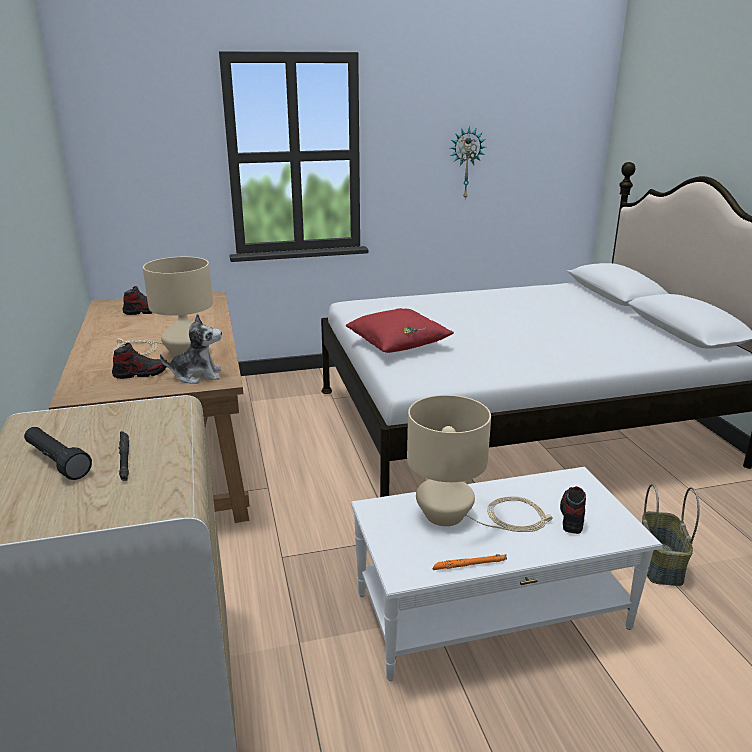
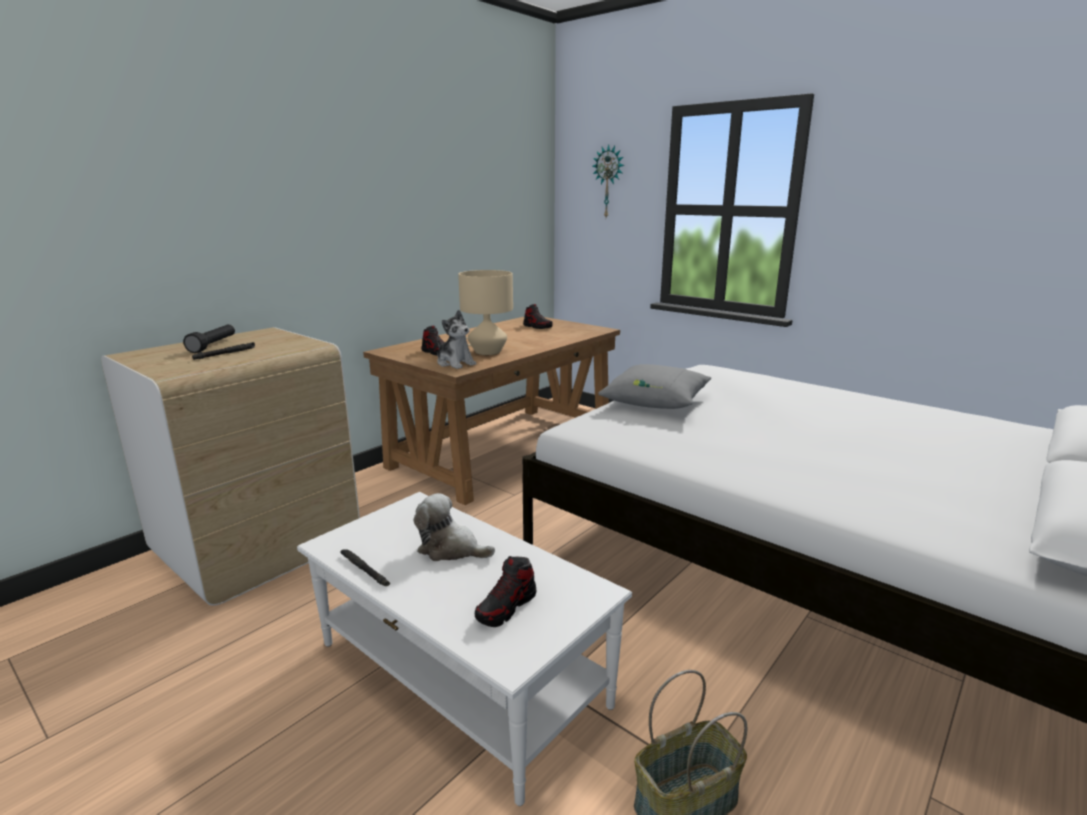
camera: 55 degrees right, 5 degrees down
(398, 344) = (655, 403): red pillow -> grey pillow
(466, 163) = (948, 232): wall clock -> wall clock (609, 182)
(469, 565) = (364, 570): orange flashlight -> black flashlight
(472, 515) = (450, 549): beige table lamp -> plush toy
(571, 516) = (506, 607): shoe -> shoe turned 150 degrees clockwise

